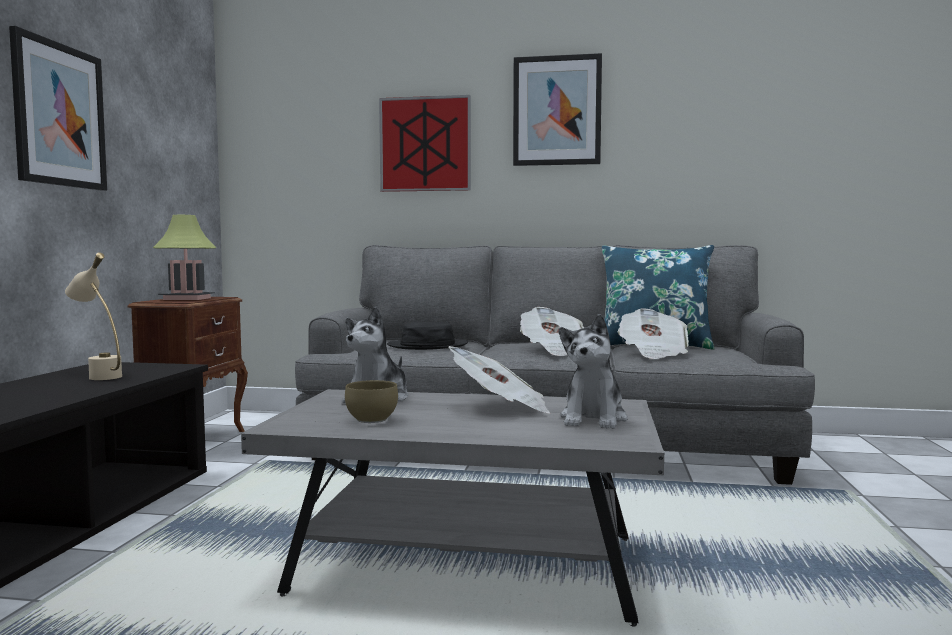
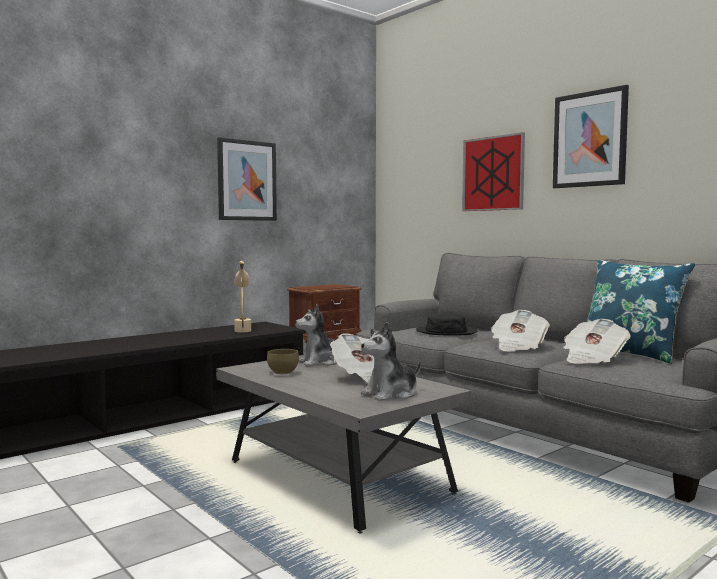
camera: 40 degrees right, 0 degrees up
(187, 299) = (324, 286): table lamp -> none

